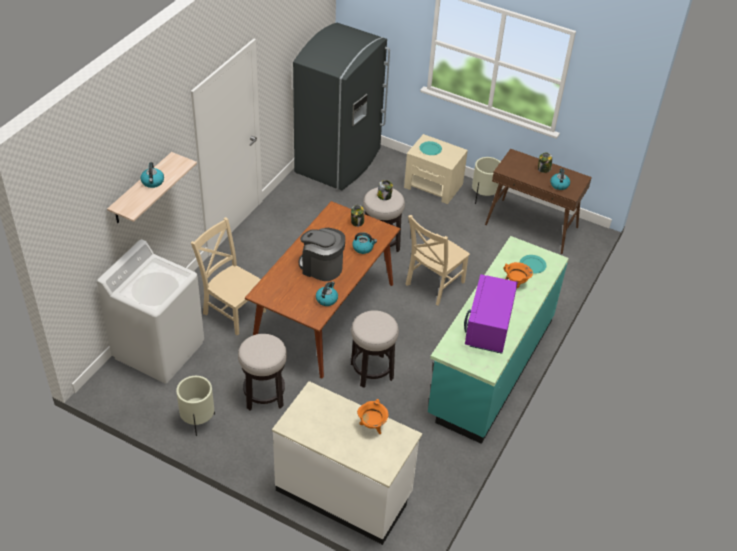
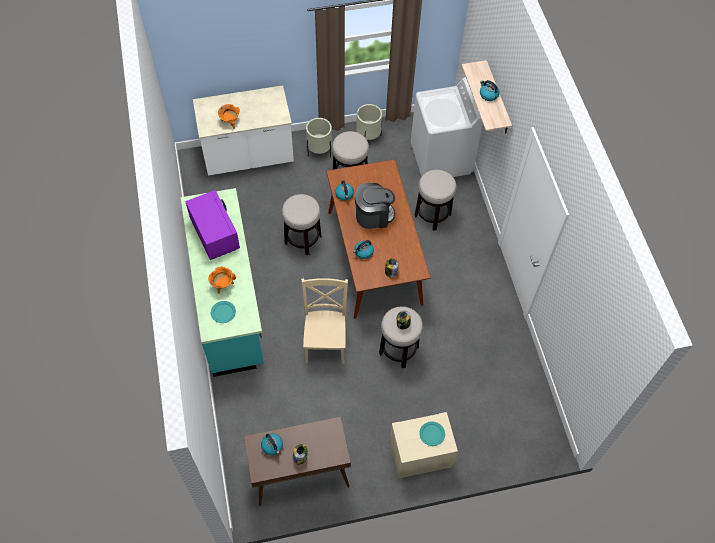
camera: 140 degrees right, 15 degrees up
(232, 311) = (432, 215): beige chair -> stool
(339, 161) = (521, 415): grey fridge -> none
(483, 197) = (367, 476): beige planter -> beige planter (319, 151)

